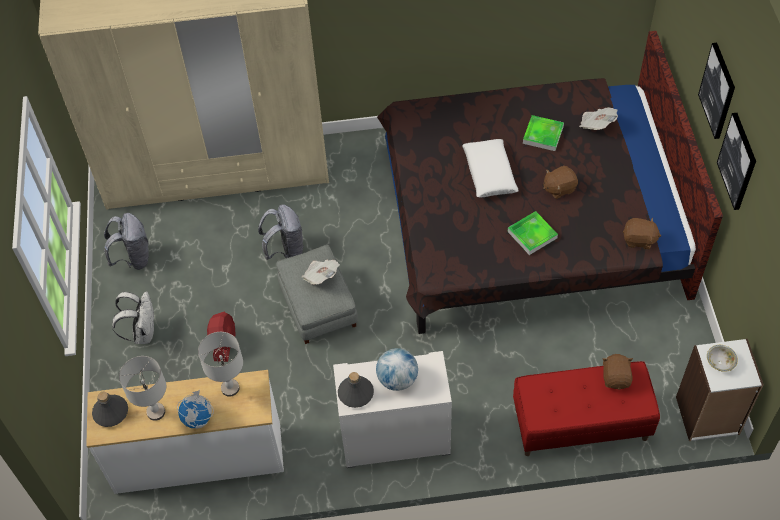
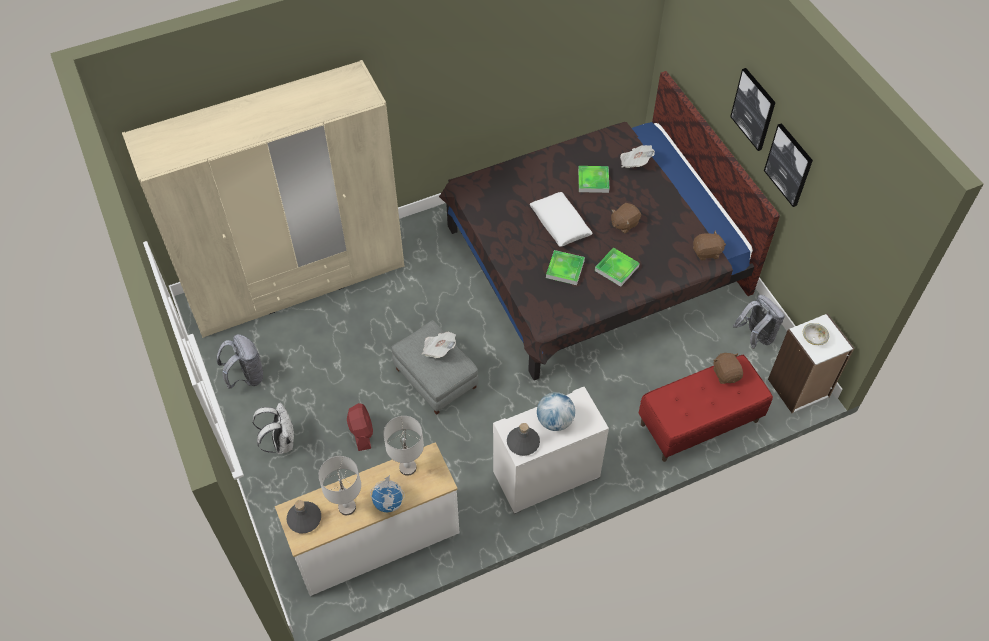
camera: 20 degrees left, 0 degrees up
(285, 250) = (387, 335): grey backpack -> grey backpack (755, 336)
(476, 222) = (565, 269): none -> tray

